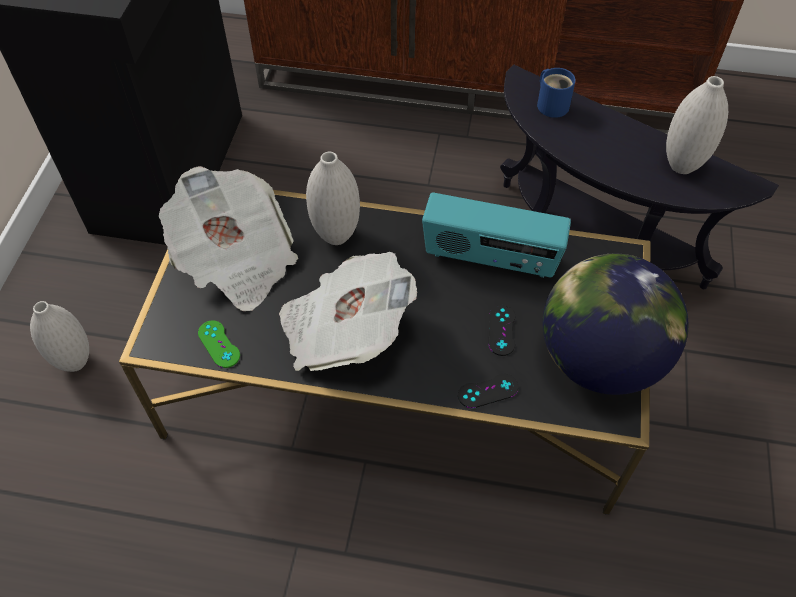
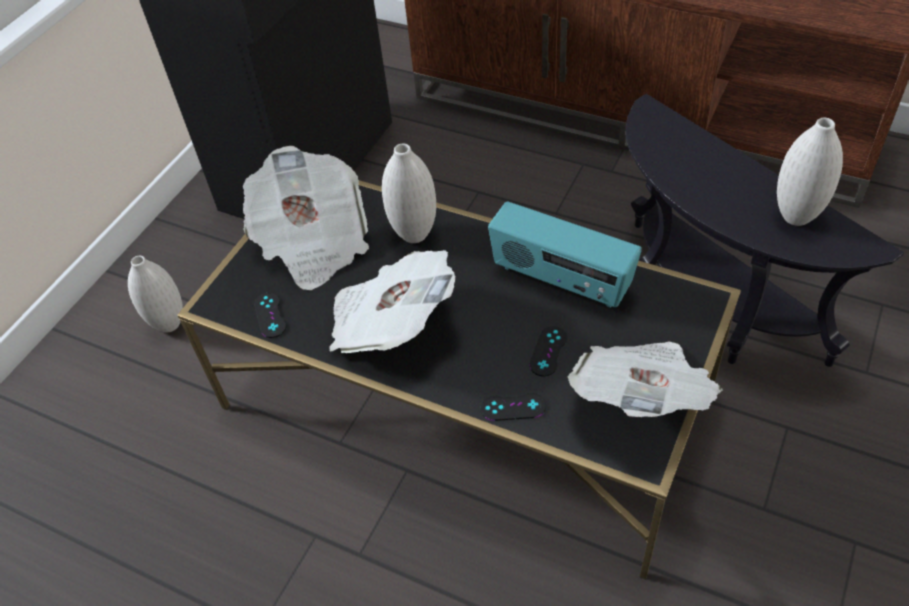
camera: 20 degrees right, 5 degrees down
(219, 344) = (270, 315): green game controller -> black game controller
(552, 104) = (673, 137): blue mug -> none
(599, 358) = (642, 398): globe -> newspaper

